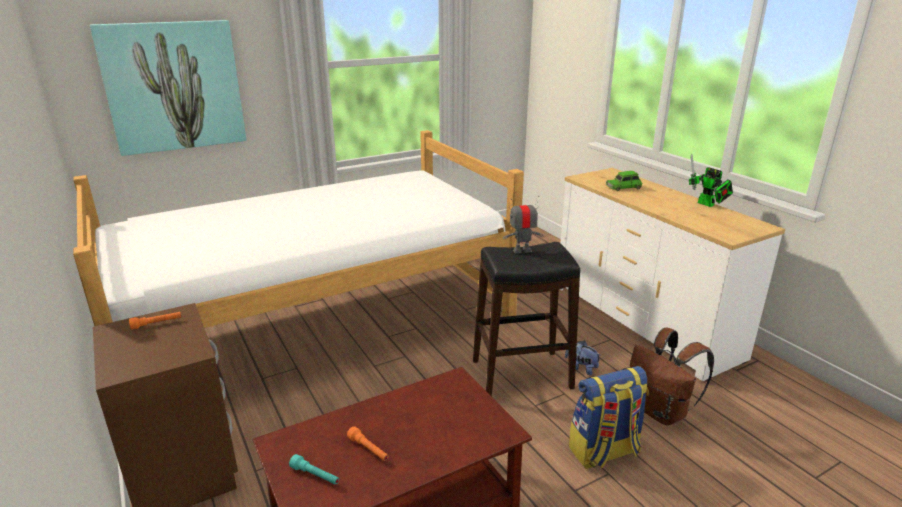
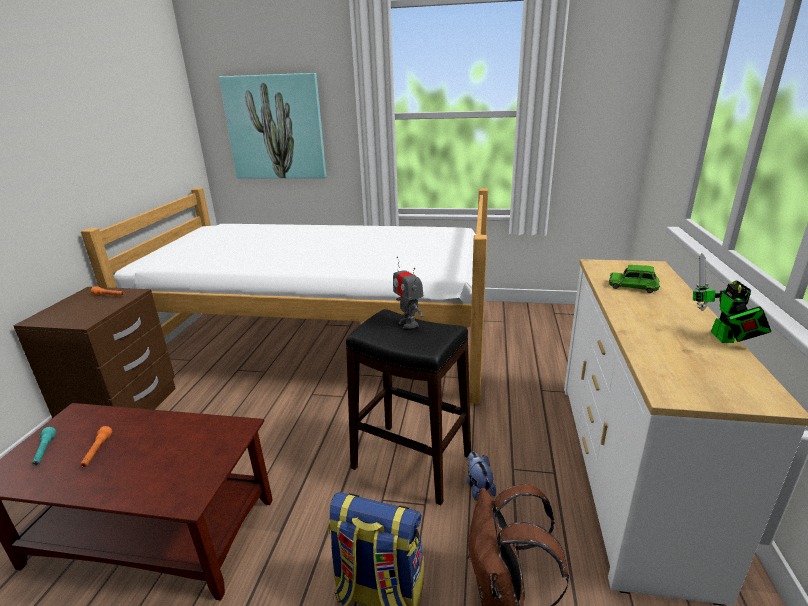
camera: 40 degrees right, 0 degrees up
(522, 250) = (408, 323): toy robot -> toy robot turned 150 degrees counterclockwise

